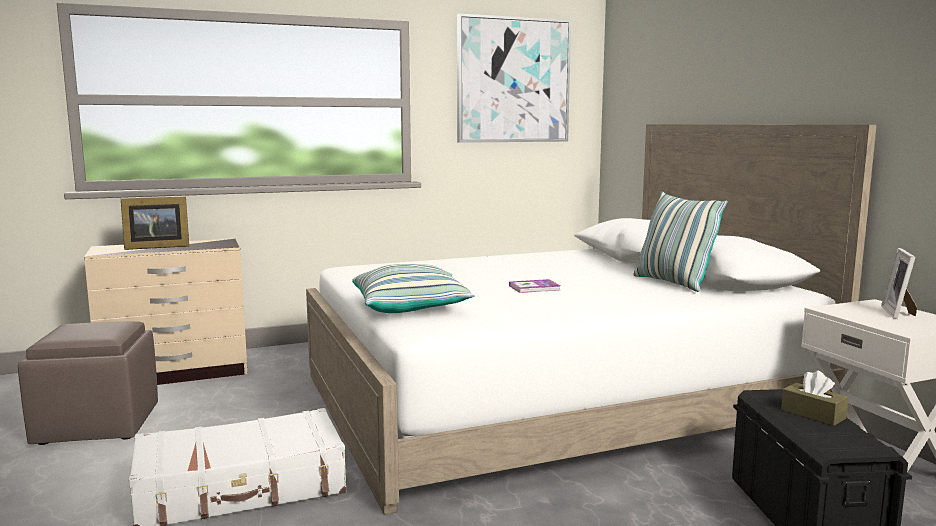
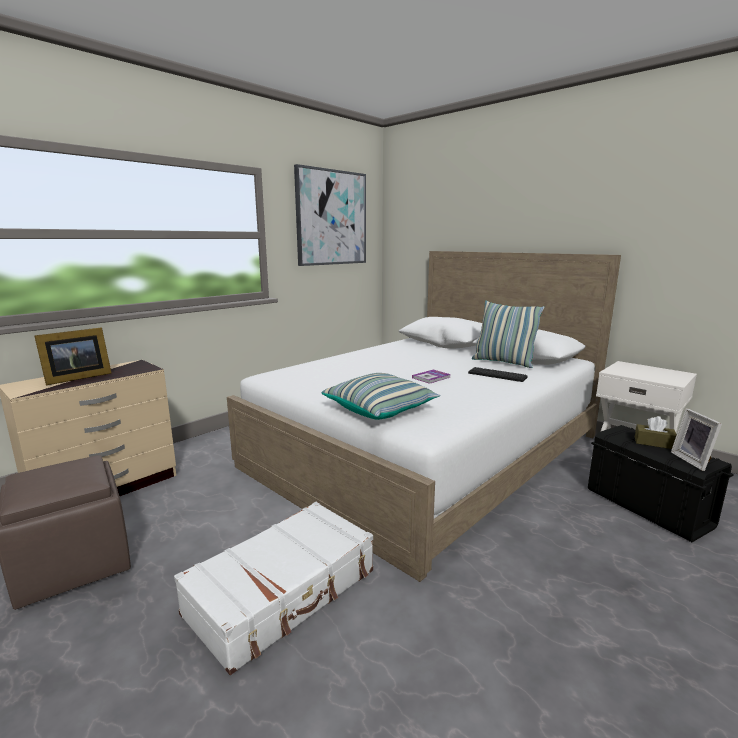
camera: 25 degrees left, 5 degrees up
(630, 294) = (497, 375): none -> keyboard
(899, 313) = (647, 369): picture frame -> picture frame (693, 461)

